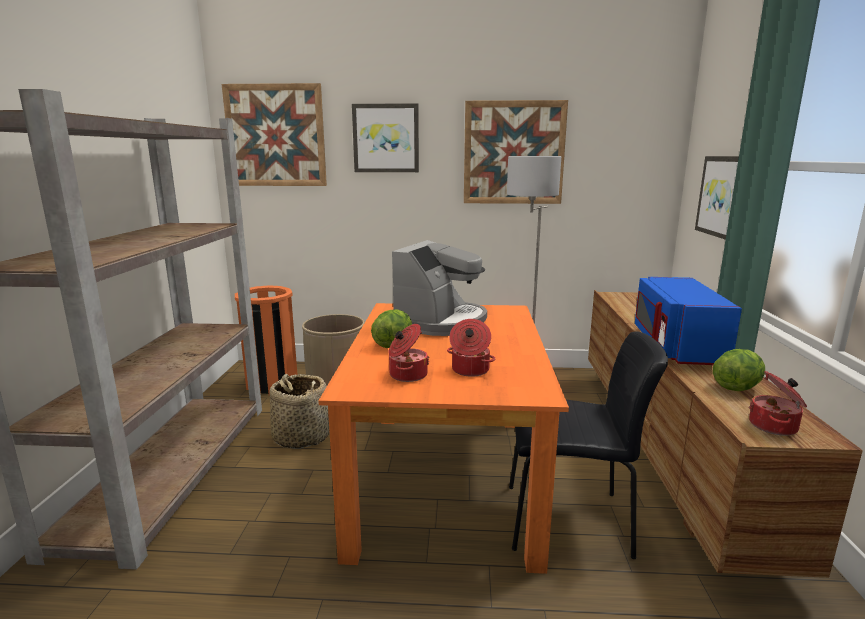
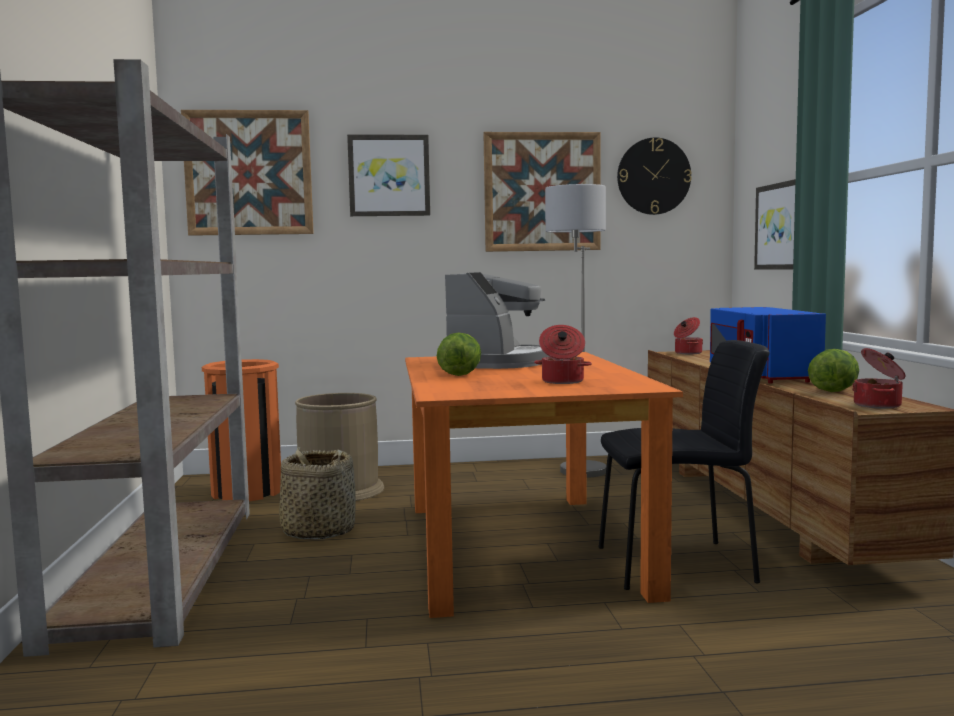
camera: 10 degrees left, 10 degrees down
(407, 375) = (496, 386): cooking pot -> cooking pot (687, 353)
(614, 140) = (653, 176): none -> wall clock

